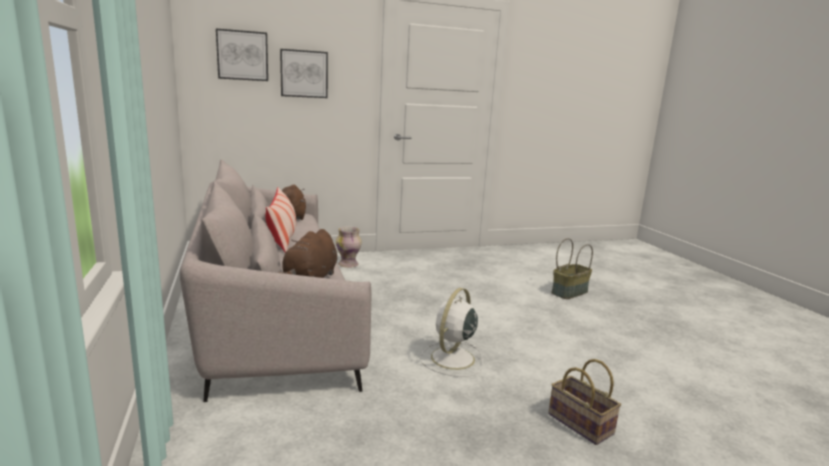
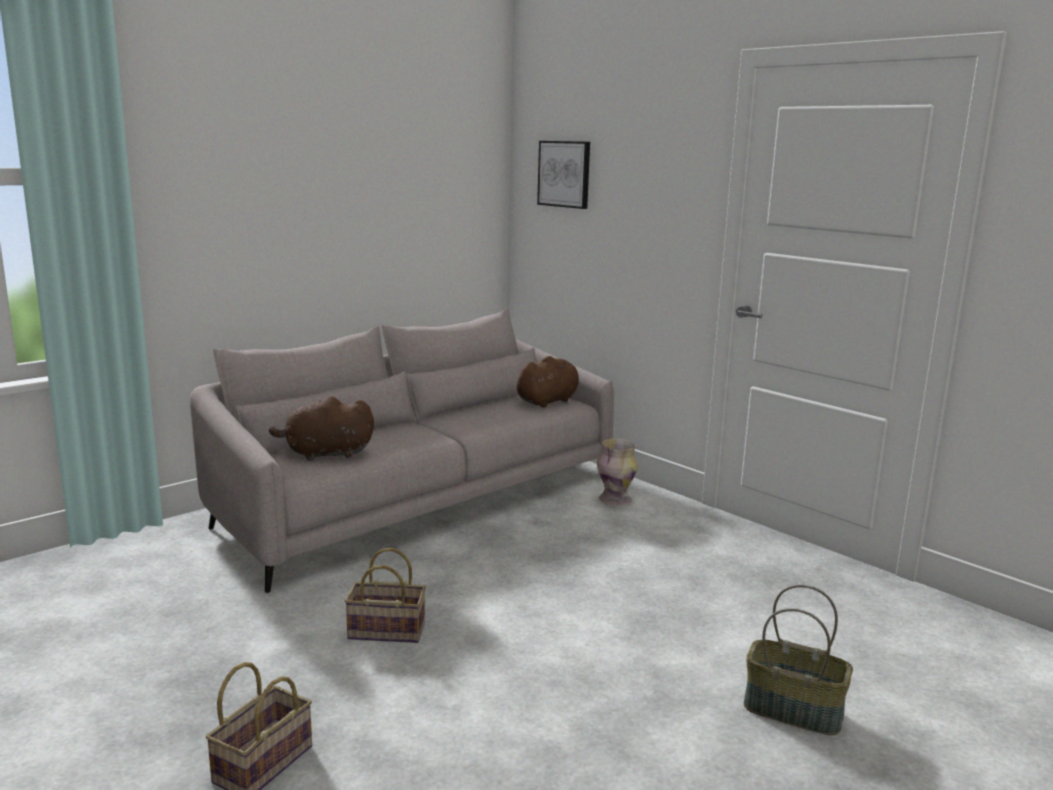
camera: 65 degrees right, 0 degrees up
(282, 238) = (453, 416): pillow -> none
(304, 74) = (626, 199): picture -> none
(451, 359) = (384, 632): white fan -> basket

